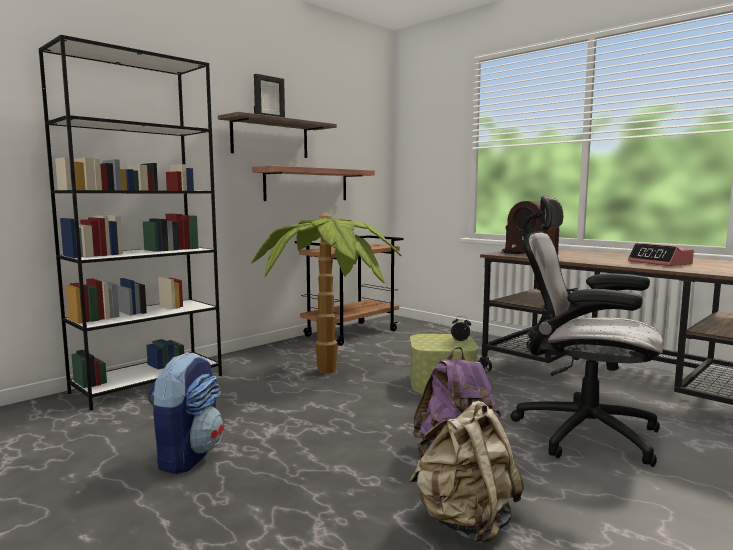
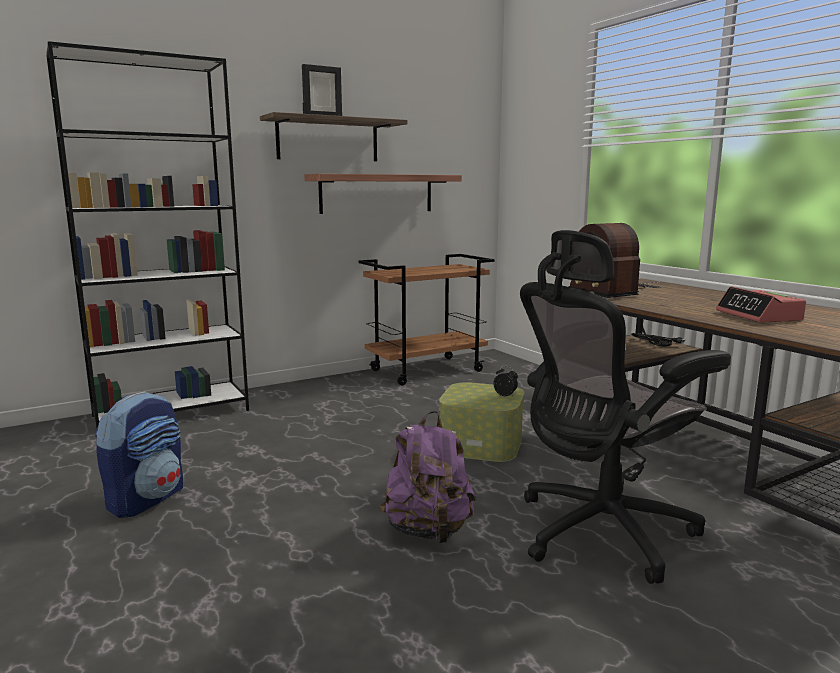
camera: 15 degrees right, 5 degrees up
(326, 367) = (364, 411): potted plant -> none
(465, 521) = (363, 621): beige backpack -> none
(584, 434) = (603, 533): office chair -> office chair turned 75 degrees counterclockwise

